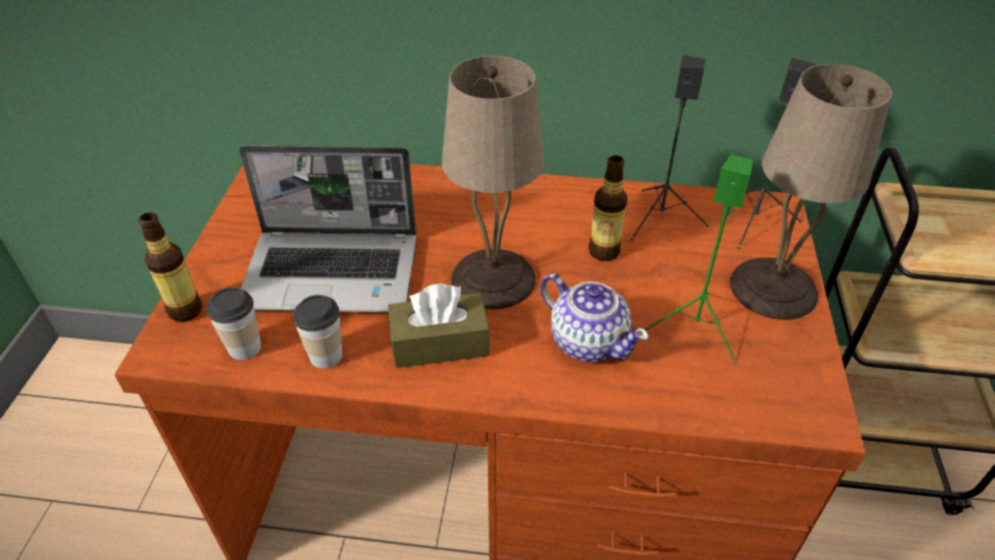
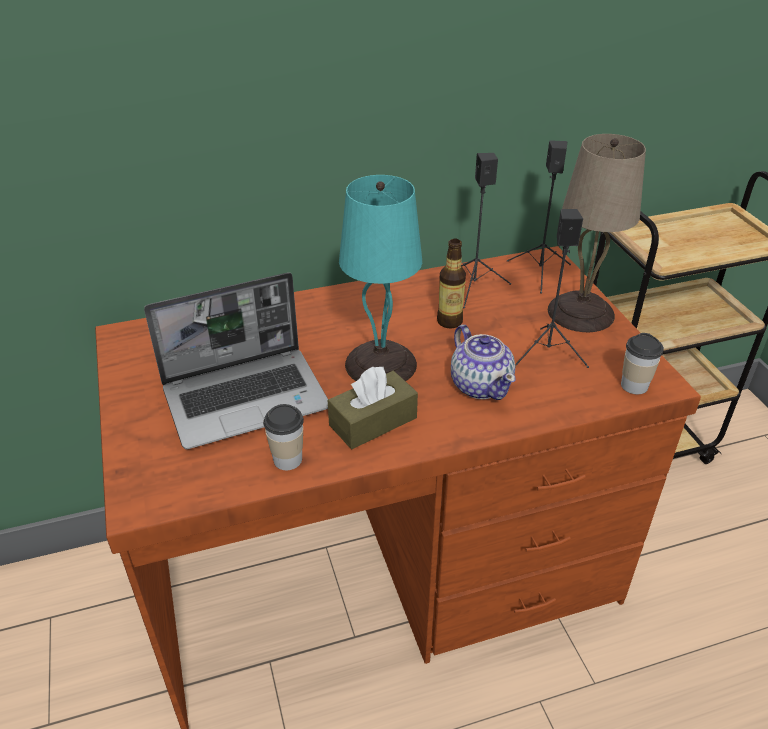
camera: 25 degrees left, 5 degrees down
(185, 310) = (135, 466): bottle -> none
(244, 347) = (212, 476): cup -> cup (634, 385)
(494, 280) = (382, 365): beige table lamp -> turquoise table lamp
(588, 341) = (481, 385): teapot -> teapot turned 45 degrees clockwise
(696, 329) = (548, 354): green speaker -> black speaker

